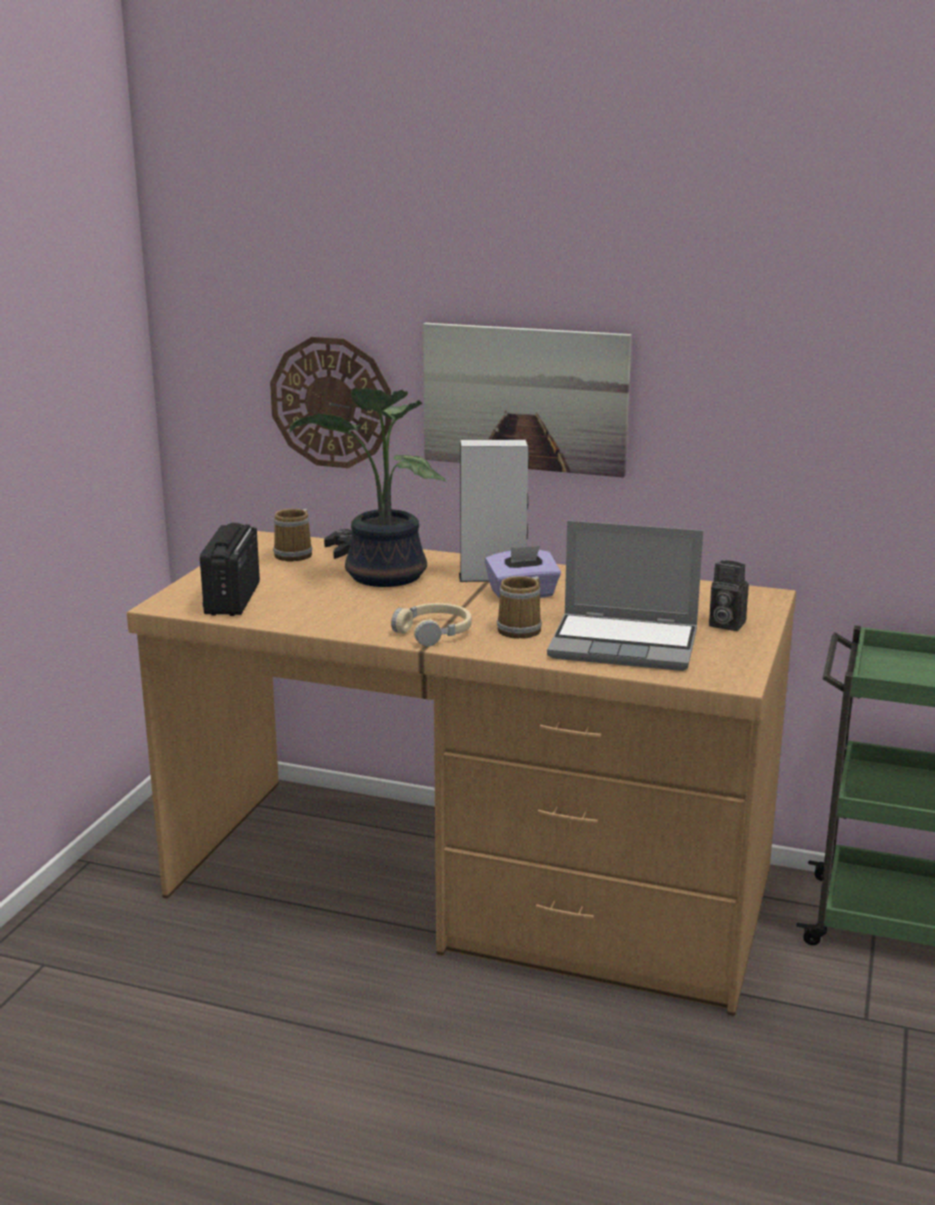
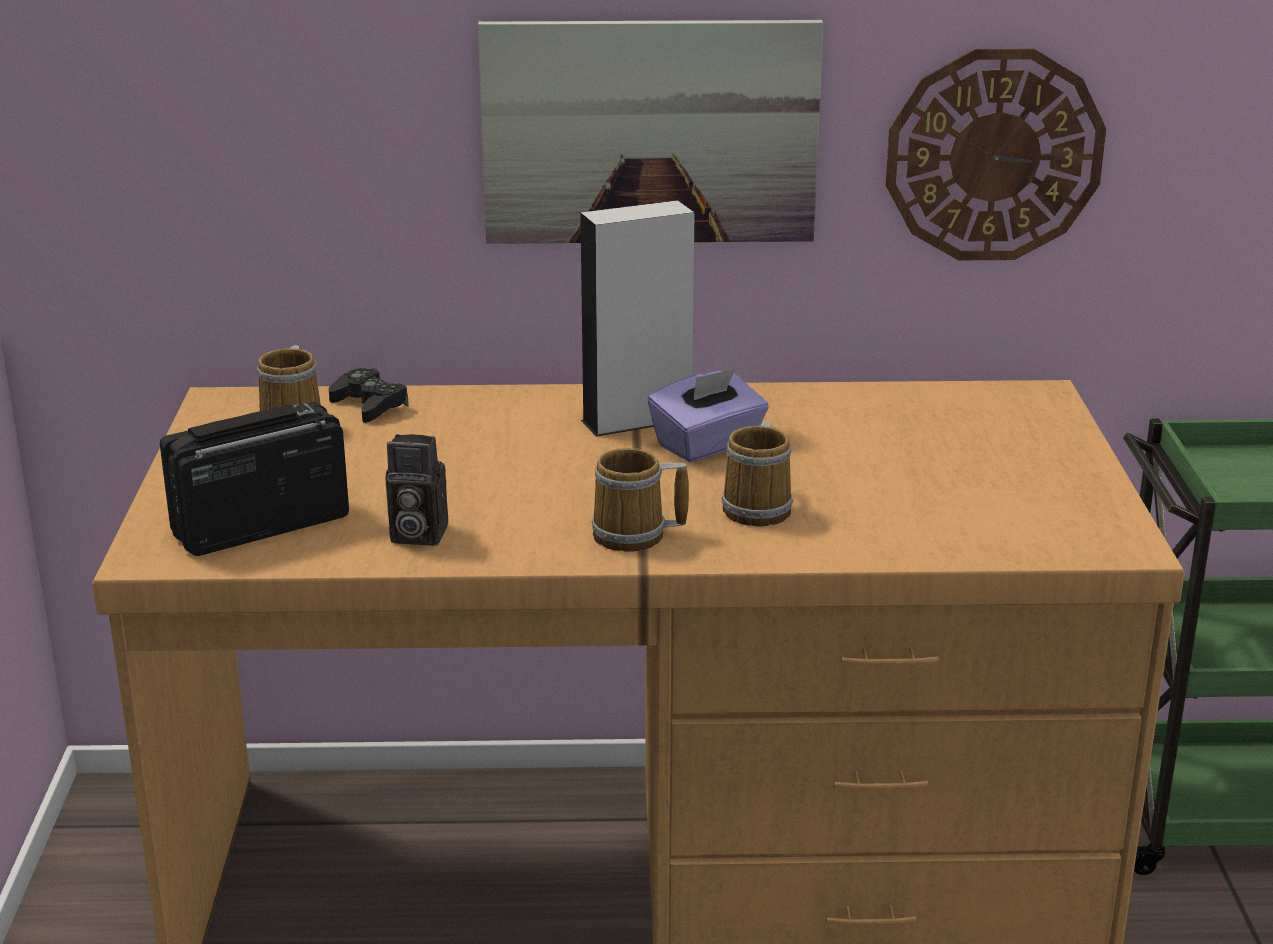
camera: 20 degrees left, 5 degrees up
(232, 599) = (259, 526): radio -> radio turned 75 degrees clockwise
(331, 402) = (315, 164): wall clock -> wall clock (994, 155)
(382, 577) = (470, 446): potted plant -> none
(434, 632) = (634, 535): beige headphones -> mug
(626, 644) = (928, 510): laptop -> none
(724, 624) = (1029, 452): camera -> camera (415, 535)

